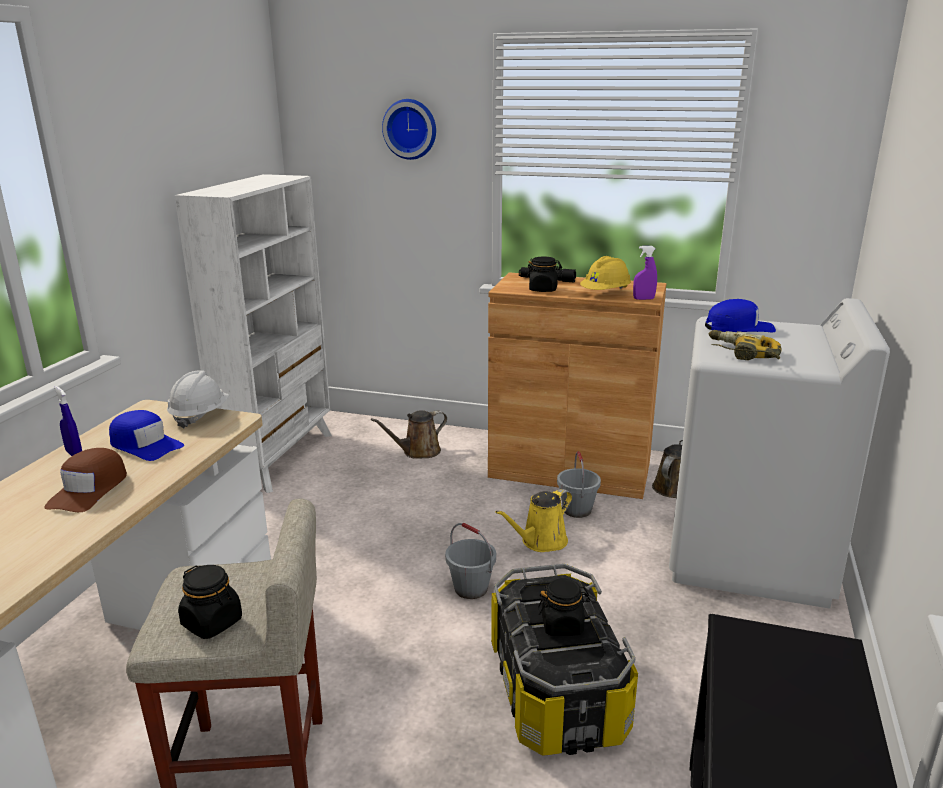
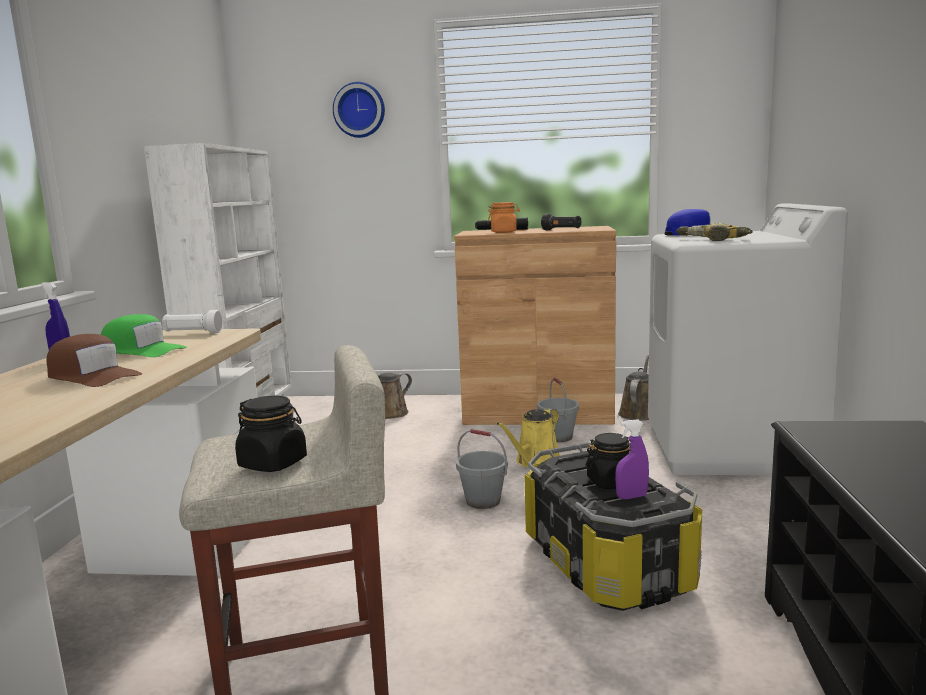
camera: 10 degrees left, 10 degrees down
(89, 490) = (92, 376): brown cap -> brown cap turned 60 degrees counterclockwise
(145, 445) = (142, 350): blue cap -> green cap
(199, 415) = (193, 333): white hard hat -> white flashlight
(543, 289) = (504, 232): black jar -> orange jar
(605, 293) = (561, 230): yellow hard hat -> black flashlight
(643, 299) = (598, 229): purple spray bottle -> purple spray bottle (631, 497)

